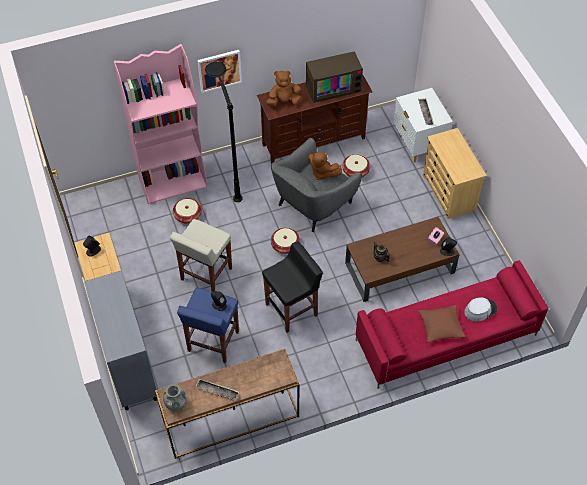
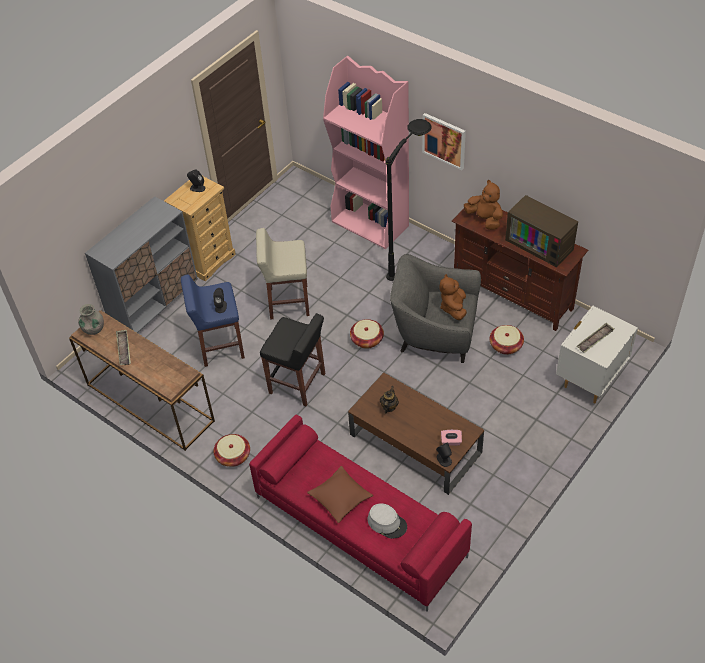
camera: 60 degrees right, 5 degrees down
(188, 215) = (342, 254): basket -> basket (233, 456)
(449, 193) = (551, 438): beige dresser -> none

